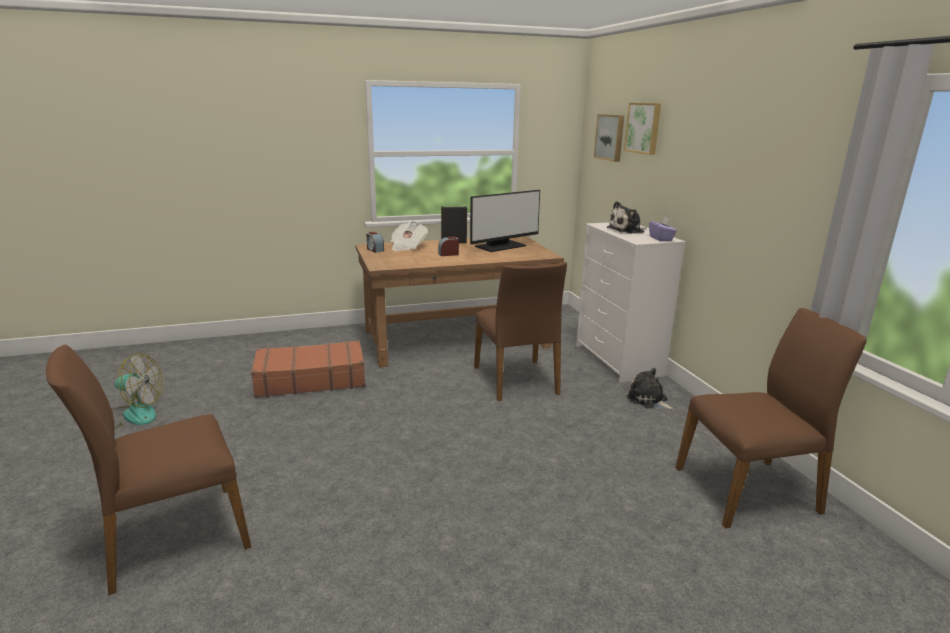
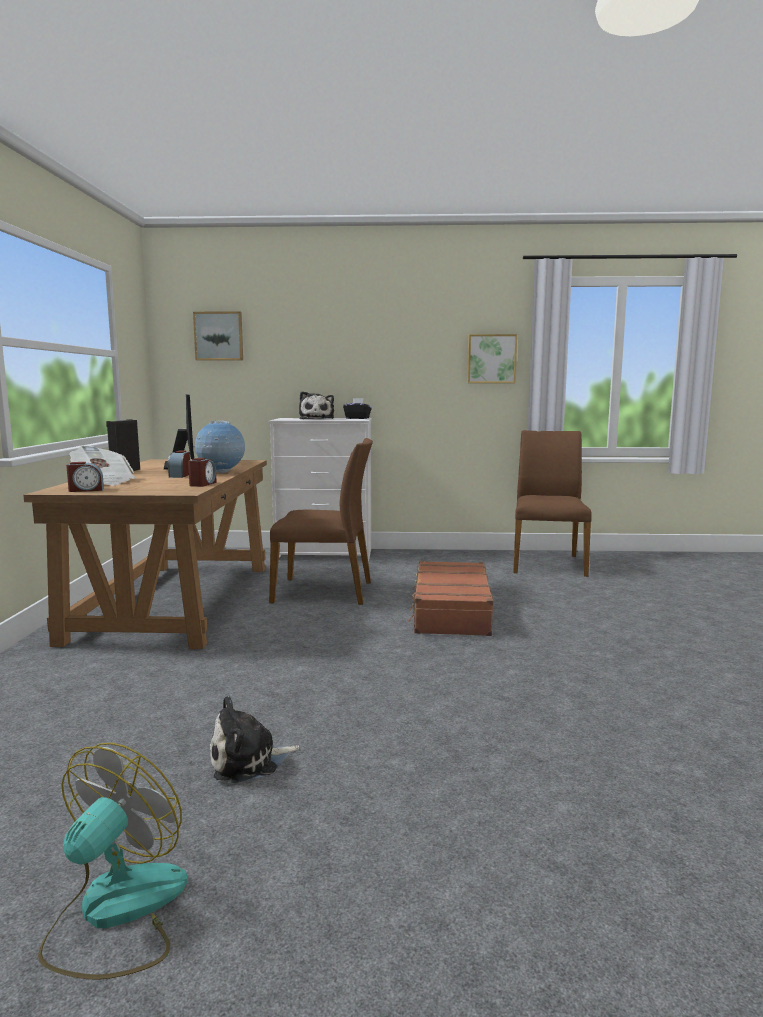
camera: 70 degrees left, 10 degrees down
(173, 537) = (592, 813): brown chair -> none
(310, 379) = (182, 697): brown suitcase -> brown suitcase (450, 611)
(413, 264) = (202, 484): none -> alarm clock
(470, 260) = (221, 473): none -> globe
(644, 128) = (281, 323): picture -> picture (491, 359)
(648, 400) = (408, 560): plush toy -> plush toy (248, 761)
(661, 238) = (357, 418): purple tissue box -> black tissue box

